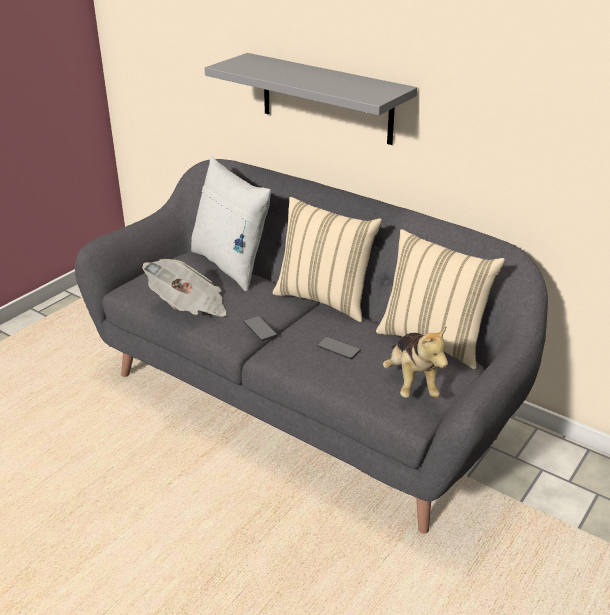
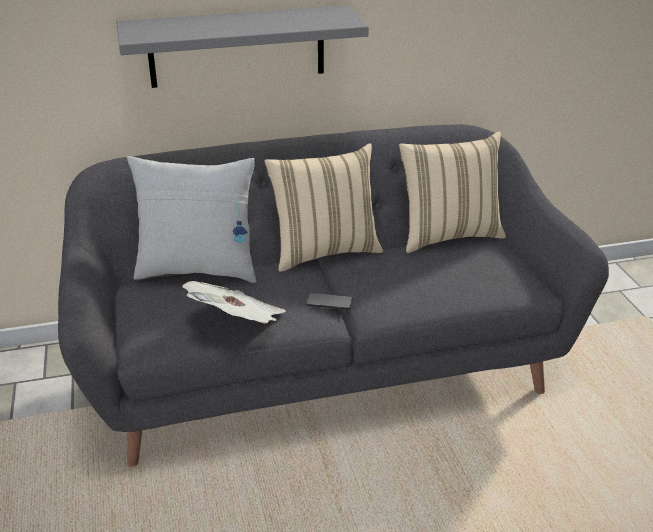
camera: 50 degrees left, 0 degrees up
(338, 348) = (410, 278): phone -> none
(411, 382) = (493, 269): plush toy -> none

